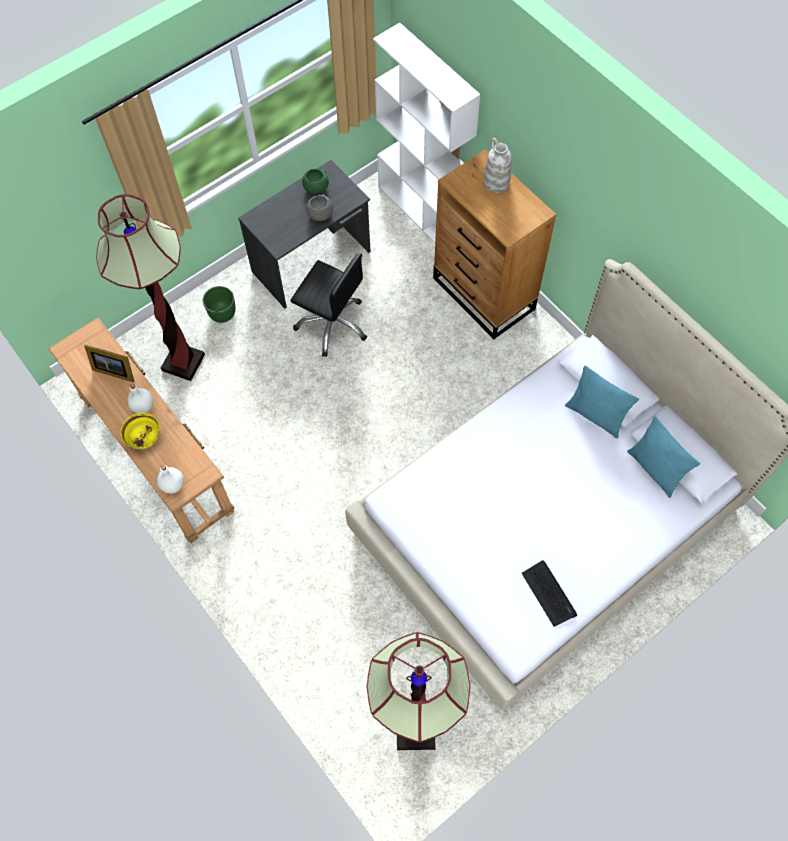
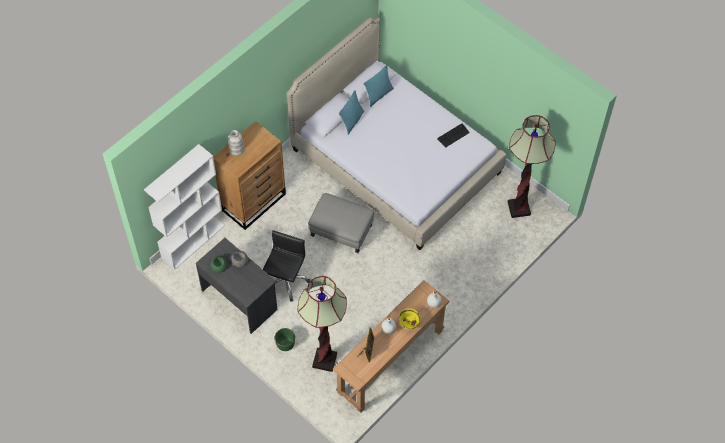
camera: 100 degrees left, 5 degrees down
(413, 414) = (341, 230): none -> grey ottoman

